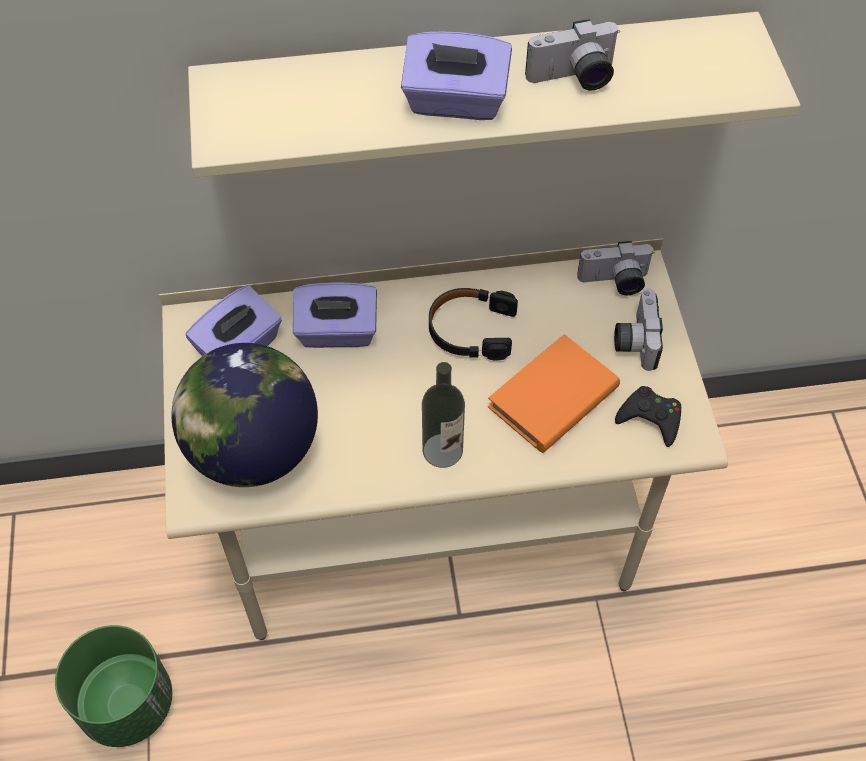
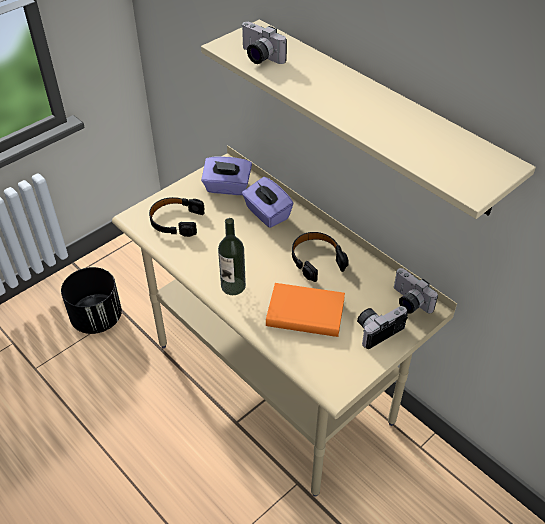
camera: 55 degrees right, 10 degrees down
(127, 703) = (97, 318): green planter -> black planter
(253, 450) = (176, 221): globe -> black headphones
(455, 102) = (325, 94): purple tissue box -> none
(574, 79) = (389, 123): camera -> camera (259, 57)
(650, 418) = (331, 362): black game controller -> none

